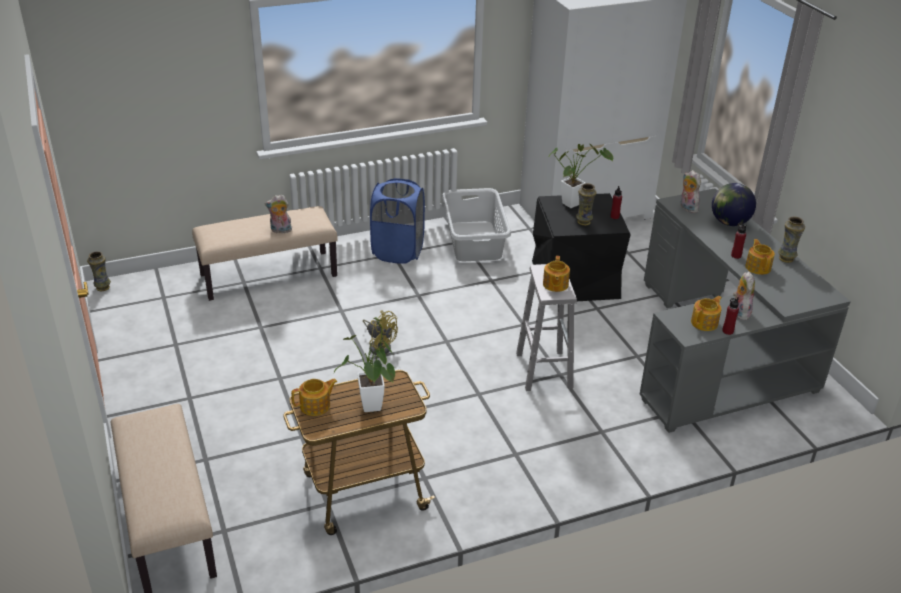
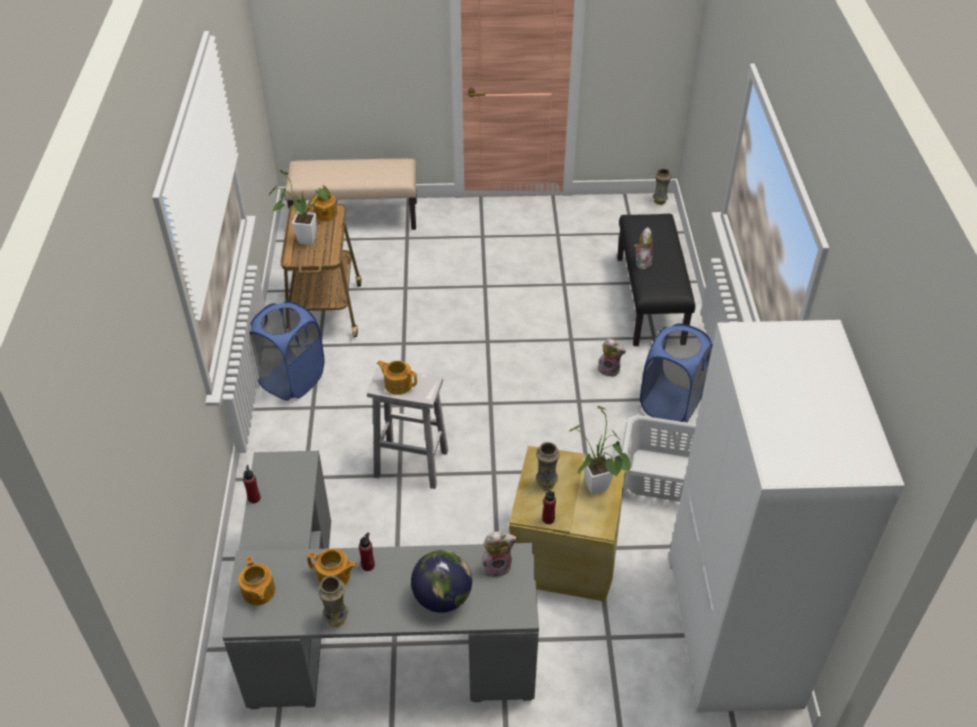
camera: 110 degrees right, 10 degrees up
(269, 275) = (650, 300): beige bench -> black bench
(379, 346) = (503, 354): yellow fan -> none
(487, 483) = (292, 380): none -> blue laundry basket
(574, 278) = (565, 551): black storage box -> beige storage box
(705, 323) = (278, 485): teapot -> teapot (258, 592)
(739, 312) = (277, 525): plush toy -> plush toy (609, 370)

